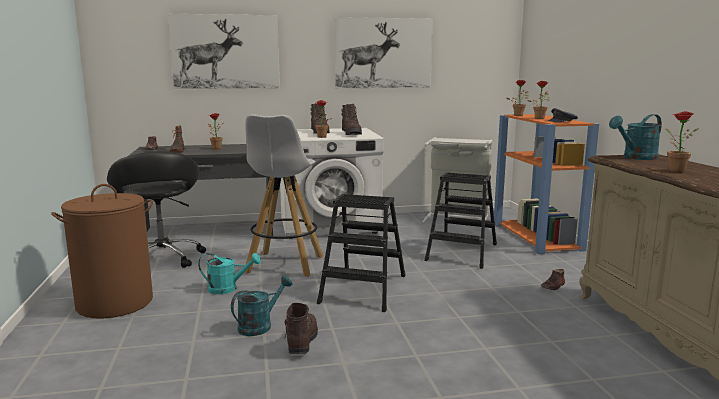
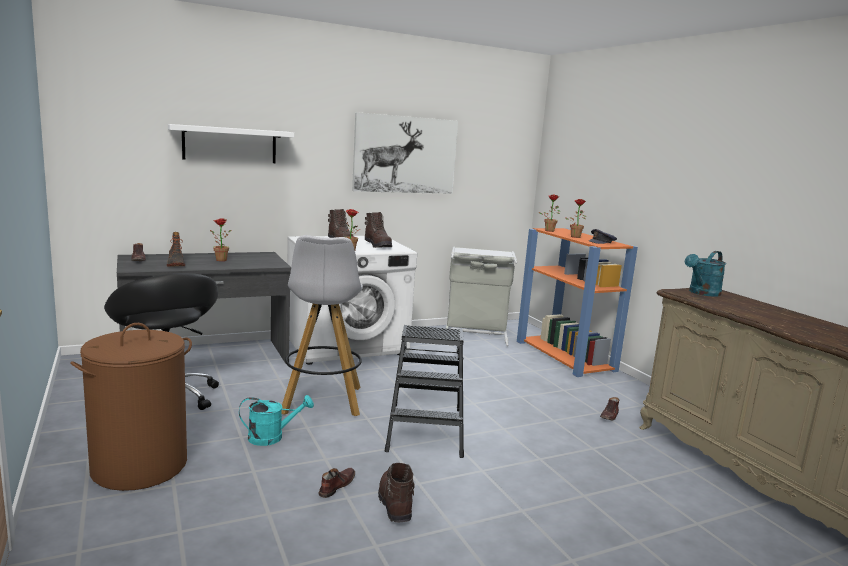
camera: 15 degrees left, 0 degrees up
(225, 52) = (230, 144): picture -> white shelf
(260, 326) = (336, 486): turquoise watering can -> brown shoe
(462, 252) = (502, 376): black step ladder -> none
(673, 170) = (750, 312): potted plant -> none

